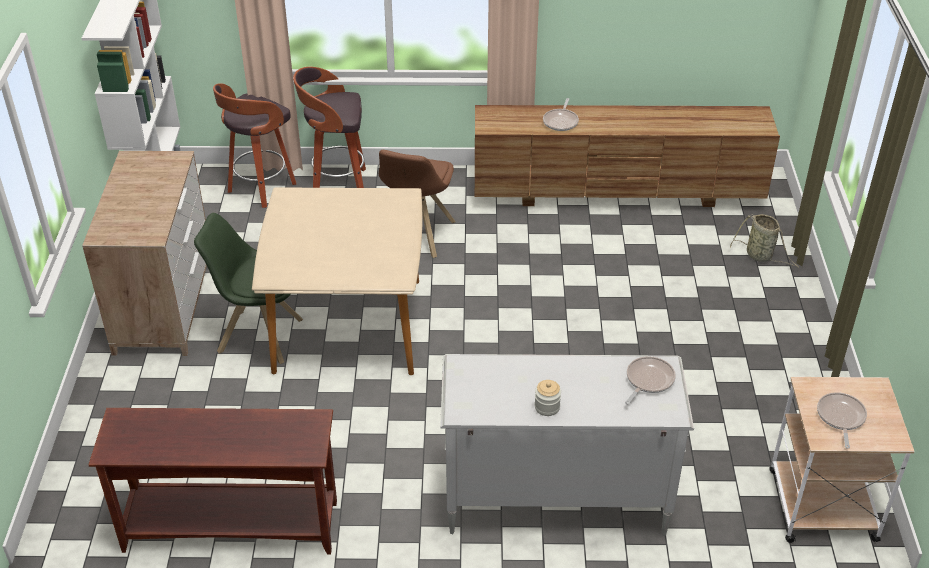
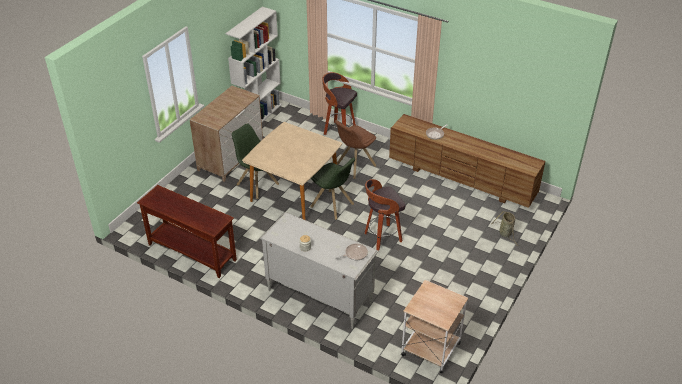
camera: 30 degrees right, 0 degrees up
(261, 189) = (305, 122): stool -> stool (382, 238)
(436, 320) = (332, 205): none -> green chair
(840, 417) = (429, 304): frying pan -> none

